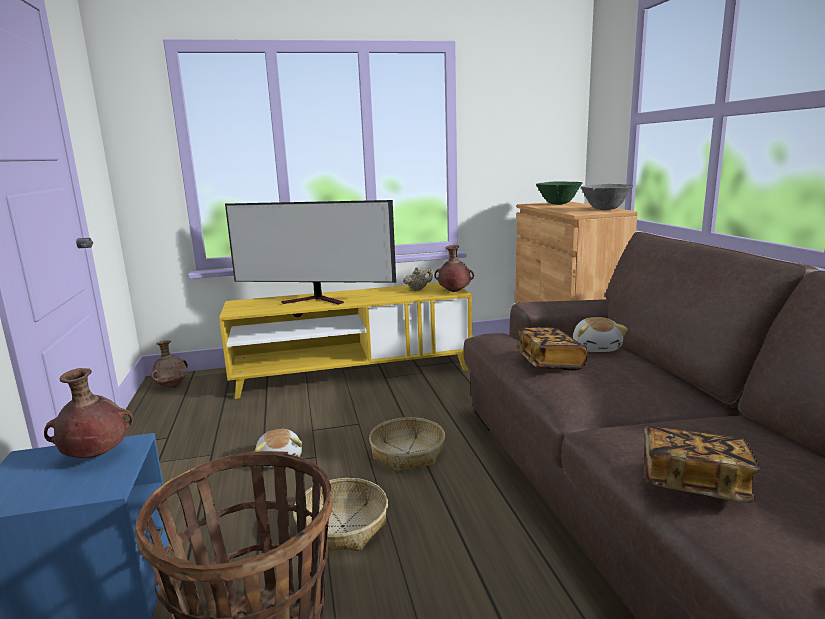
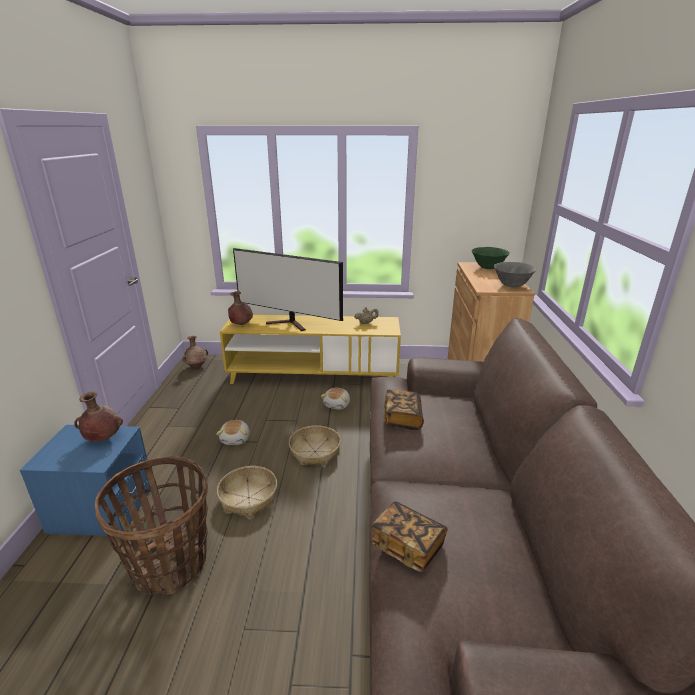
camera: 15 degrees right, 10 degrees up
(453, 292) = (389, 330): brown vase -> brown vase (241, 325)
(596, 348) = (451, 408): plush toy -> plush toy (337, 404)

